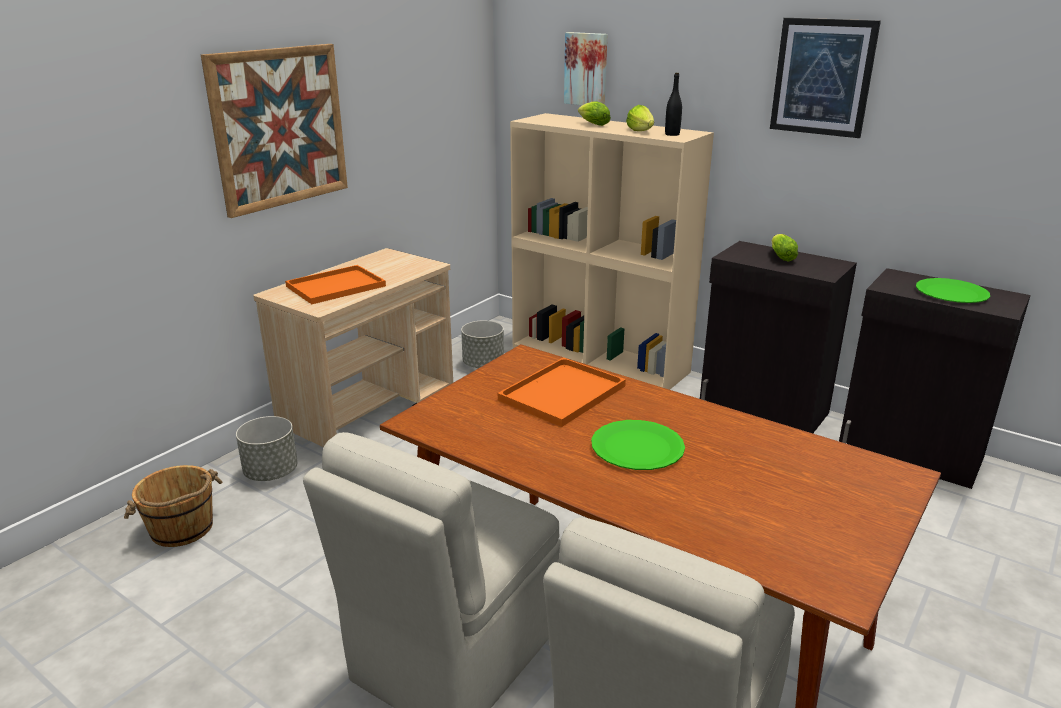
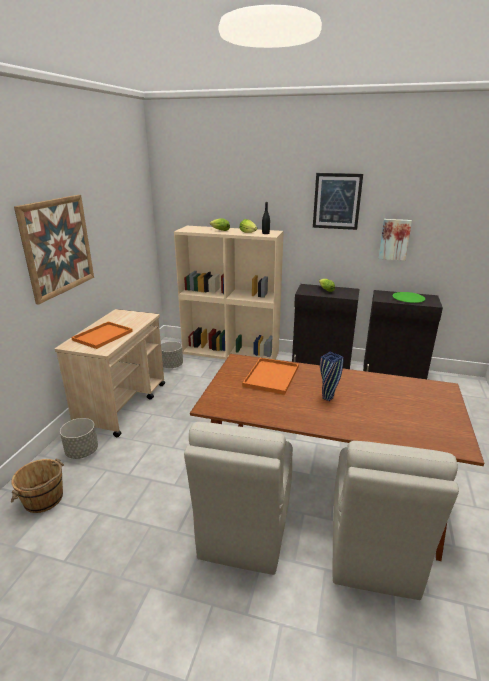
camera: 20 degrees left, 0 degrees up
(586, 69) = (209, 201): picture -> picture (394, 239)
(637, 447) = (327, 398): green plate -> blue vase

